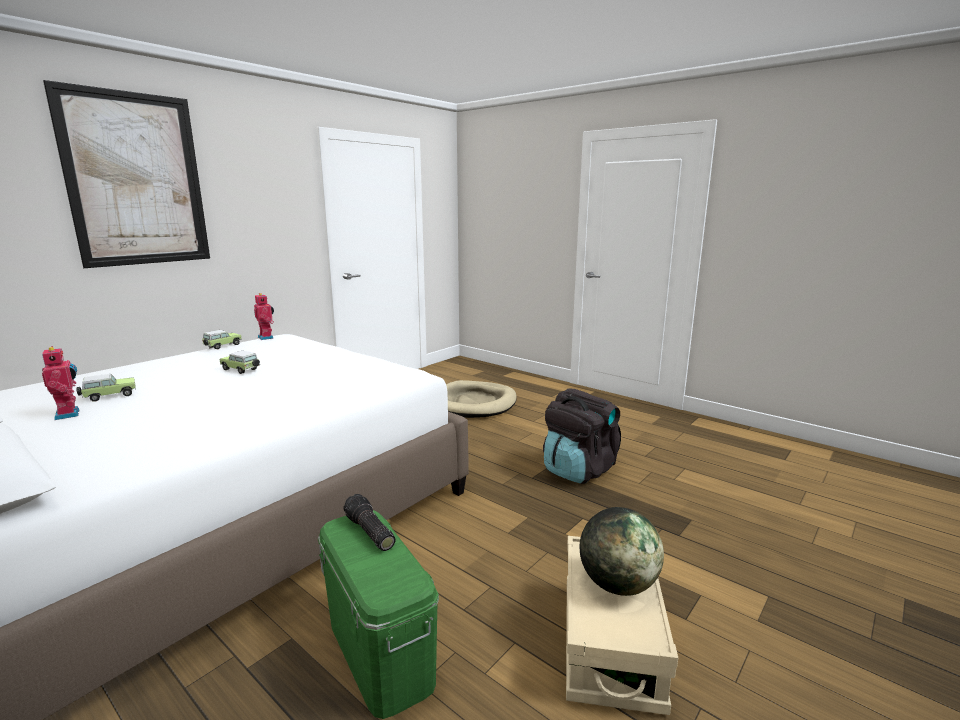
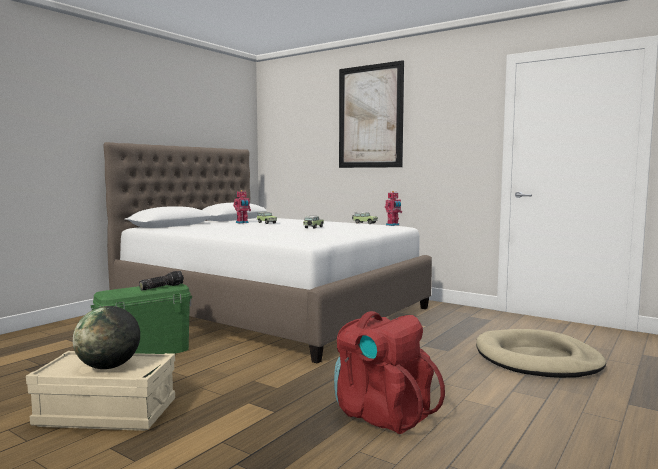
camera: 85 degrees right, 10 degrees down
(578, 469) = (381, 414): black backpack -> red backpack

